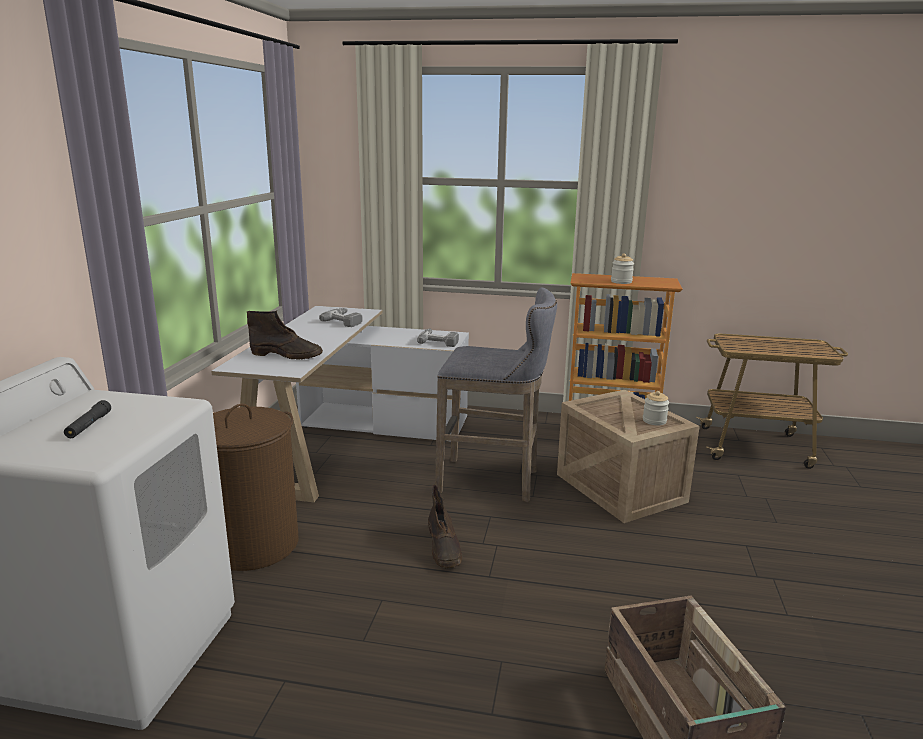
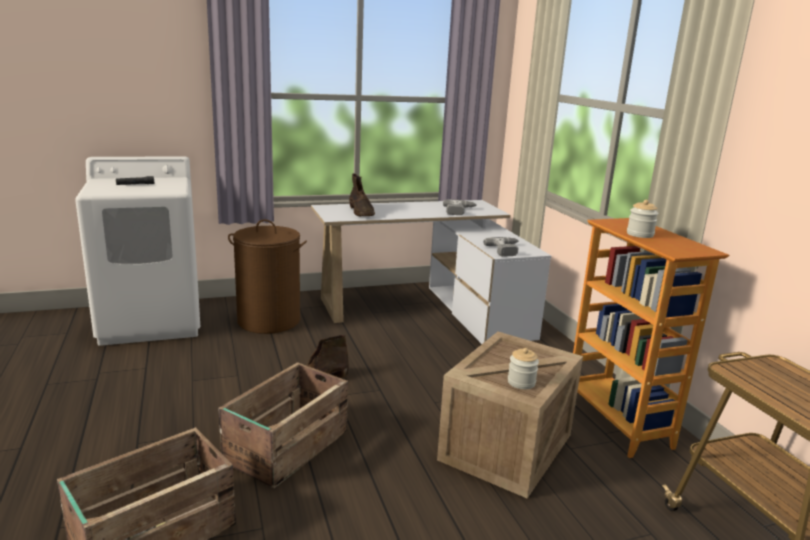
camera: 60 degrees right, 0 degrees up
(493, 481) = (439, 378): grey stool -> none
(562, 599) = (285, 447): none -> crate

